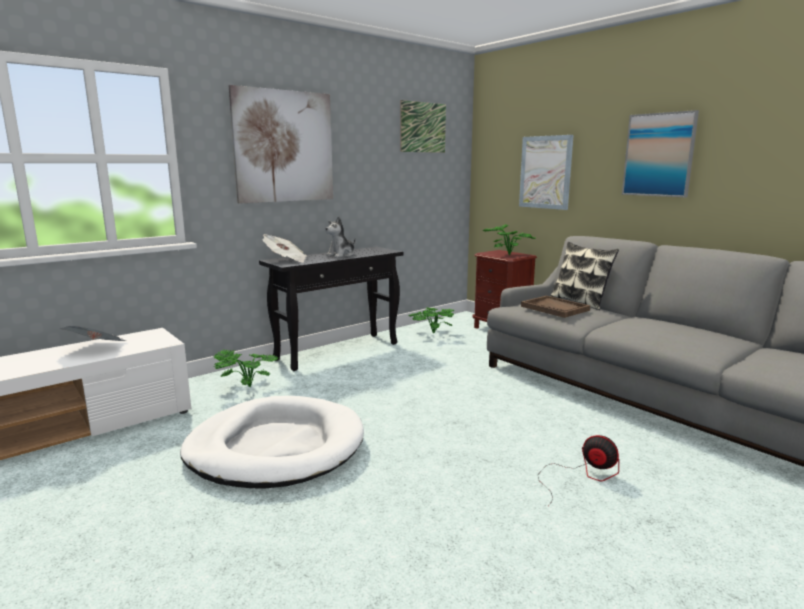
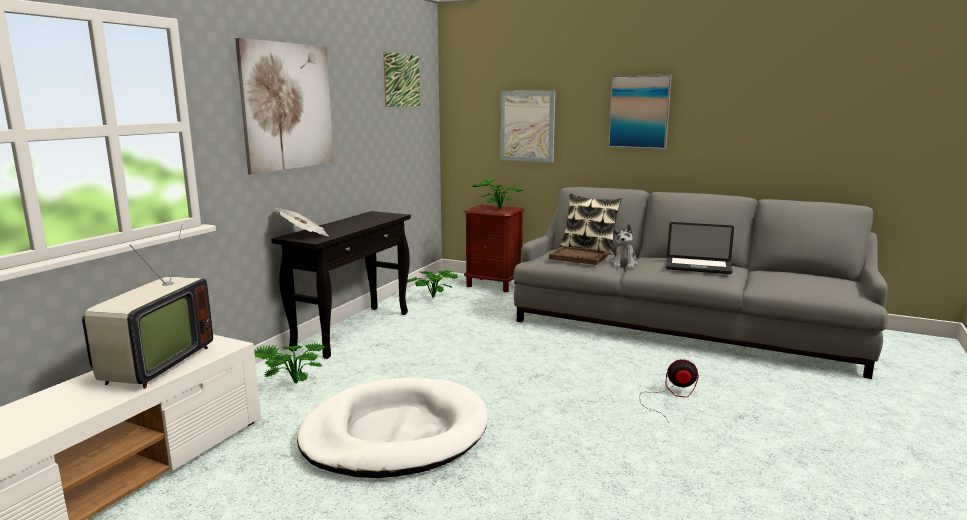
camera: 25 degrees left, 0 degrees up
(98, 349) = (153, 365): newspaper -> television
(341, 255) = (354, 224): plush toy -> plush toy (624, 264)
(682, 334) = (698, 267): none -> laptop

